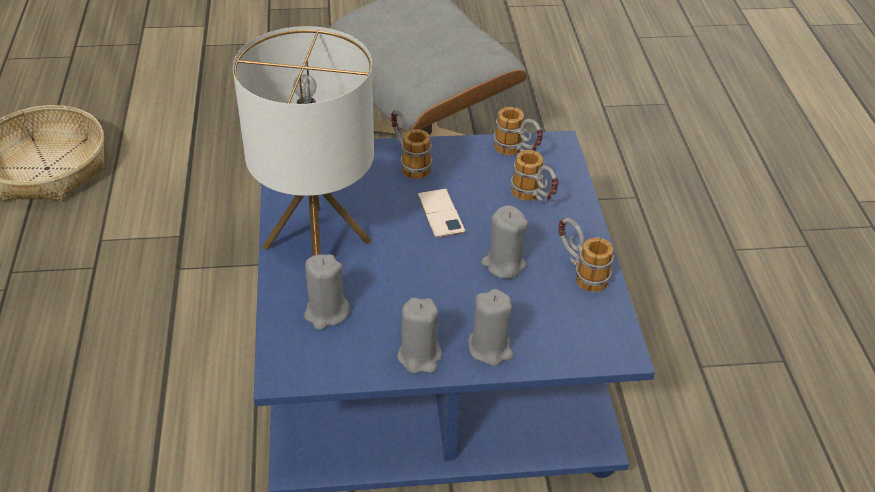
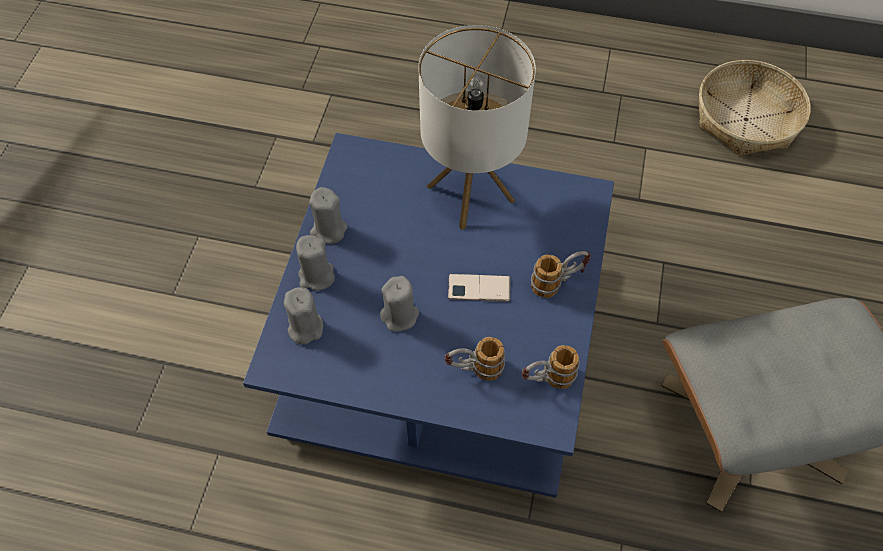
camera: 110 degrees right, 15 degrees up
(326, 313) = (394, 184): grey candle -> grey candle (305, 327)
(579, 272) = (369, 371): mug -> none

